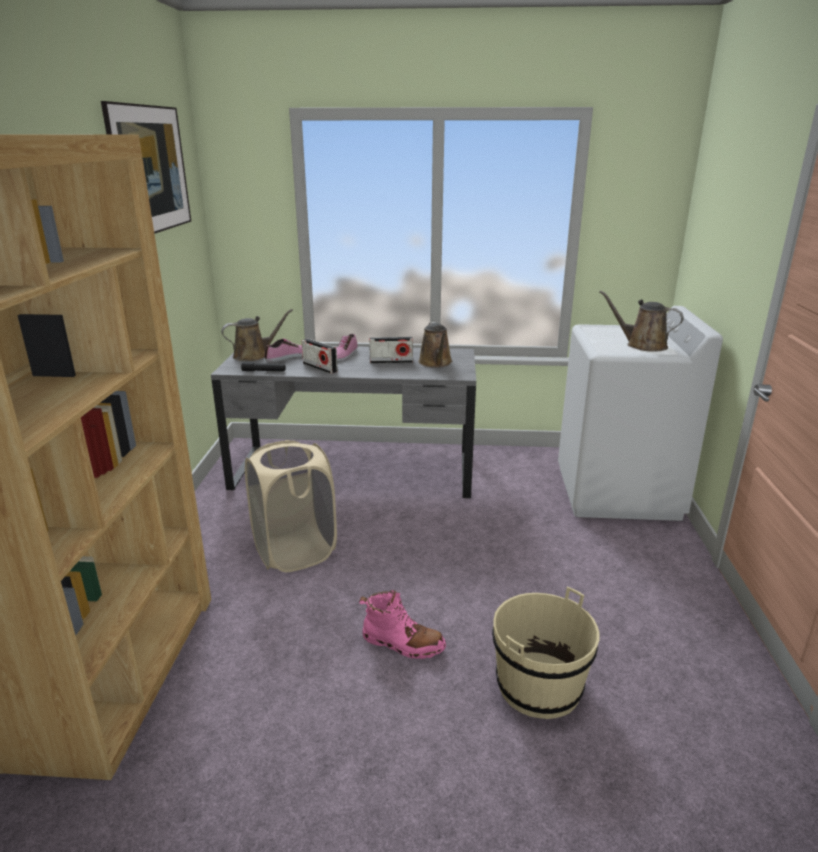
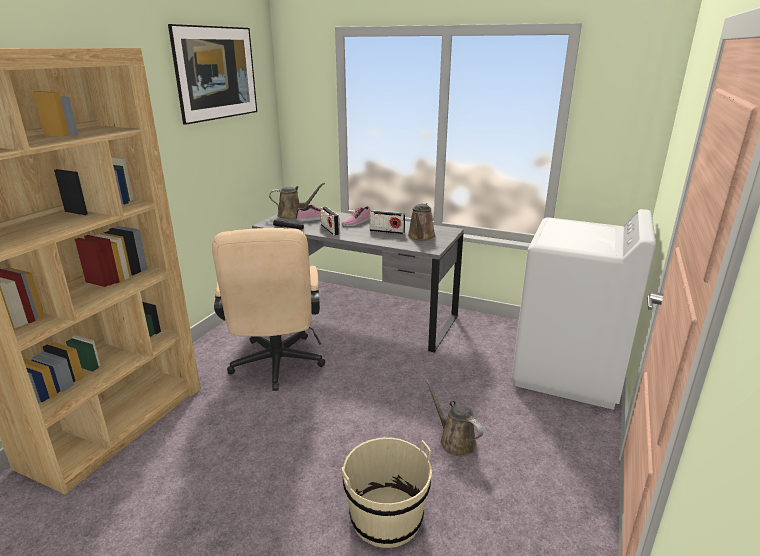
camera: 20 degrees right, 0 degrees up
(294, 552) = (276, 367): beige laundry basket -> beige office chair
(402, 643) = (305, 454): pink boot -> none
(642, 345) = (586, 242): brown watering can -> brown watering can (455, 440)

